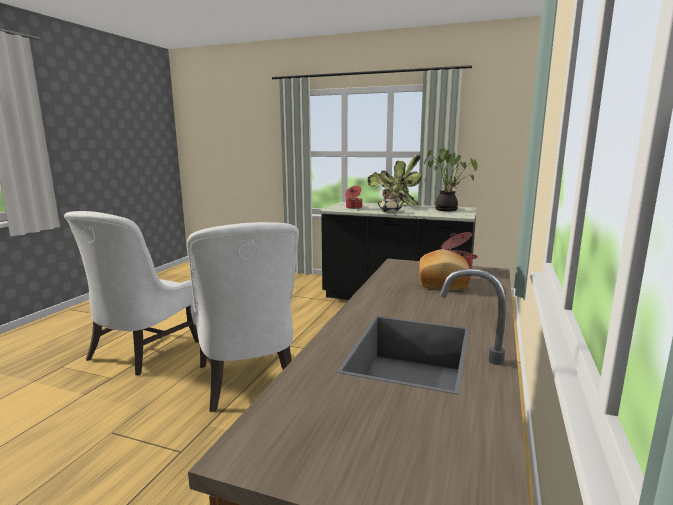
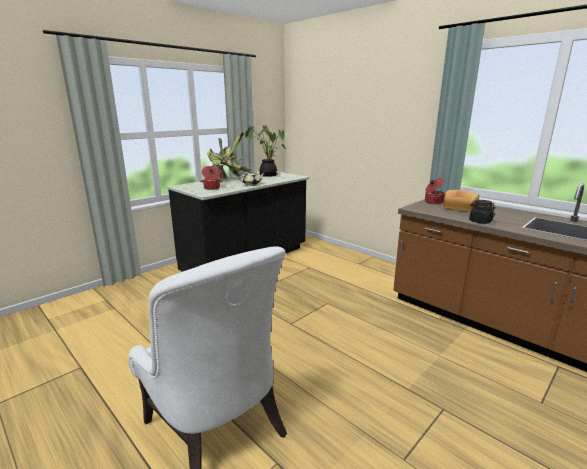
camera: 65 degrees left, 5 degrees up
(248, 380) = (342, 355): white chair -> none
(375, 293) = (480, 221): none -> black jar

